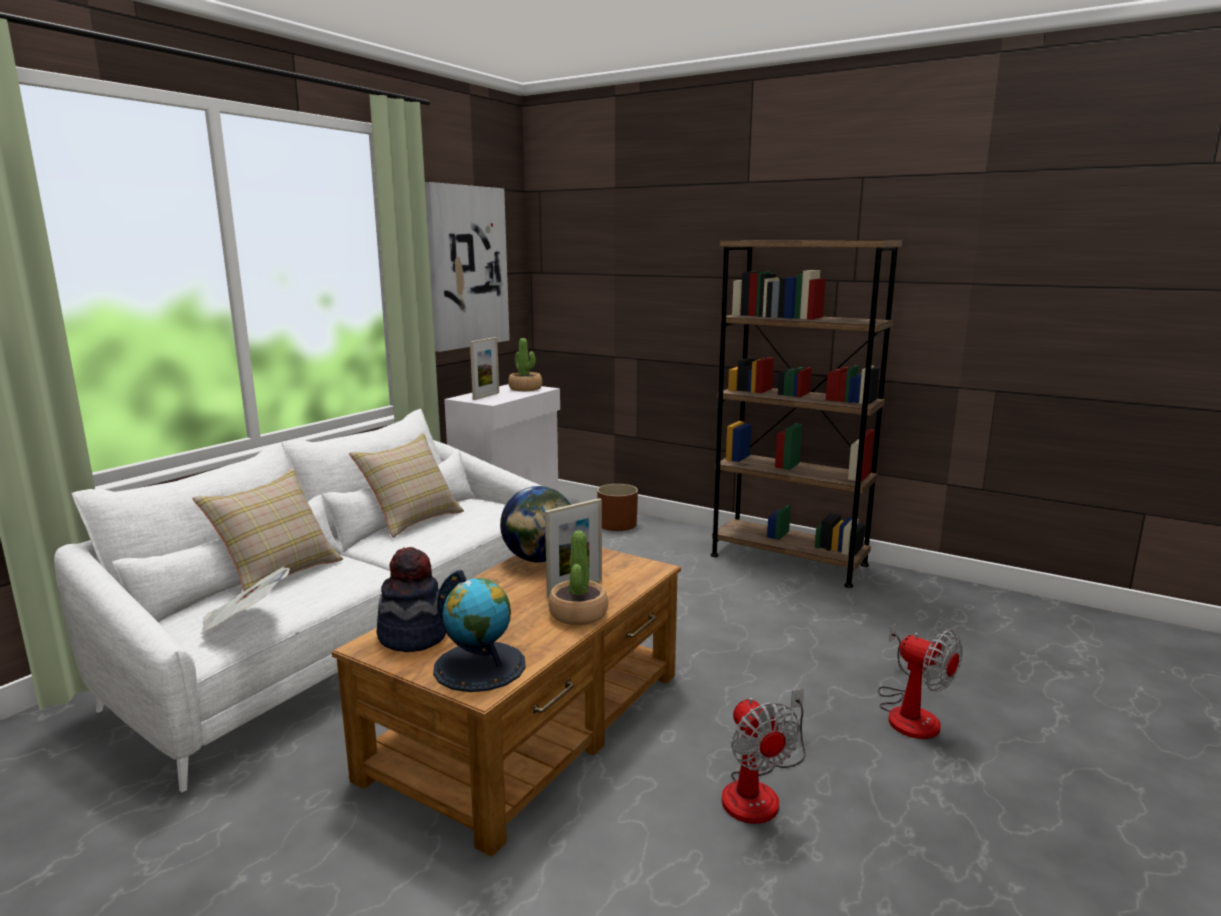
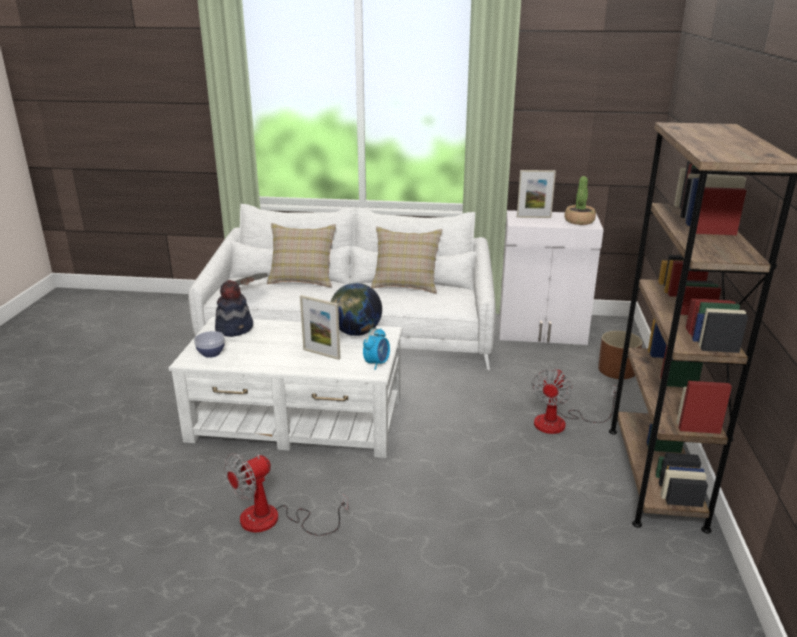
camera: 65 degrees right, 10 degrees up
(467, 267) = (578, 104): picture -> none
(480, 666) = (211, 353): globe -> bowl
(532, 723) = (297, 419): brown coffee table -> white coffee table
(578, 614) = (286, 363): potted plant -> none
(633, 563) = (377, 363): none -> alarm clock
(910, 712) = (415, 587): fan -> fan (560, 423)

